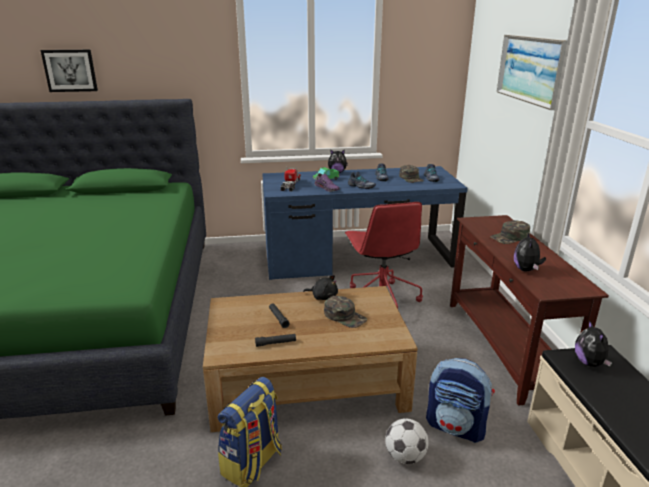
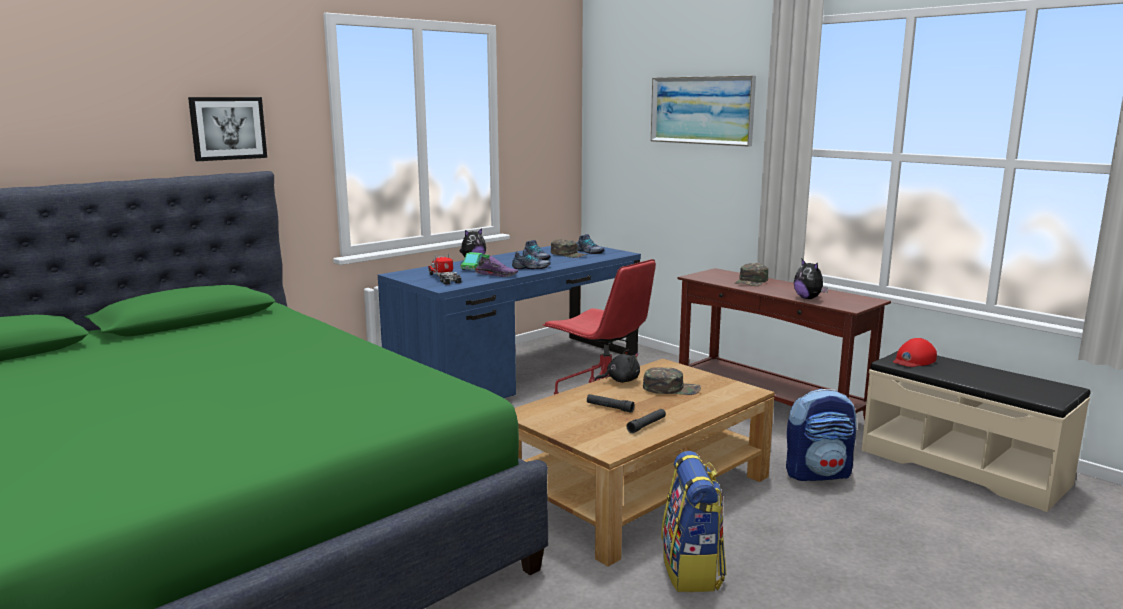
camera: 35 degrees left, 10 degrees down
(70, 70) = (62, 132): picture -> picture (228, 128)
(405, 456) = (812, 509): football -> none
(589, 363) = (913, 360): plush toy -> red cap

